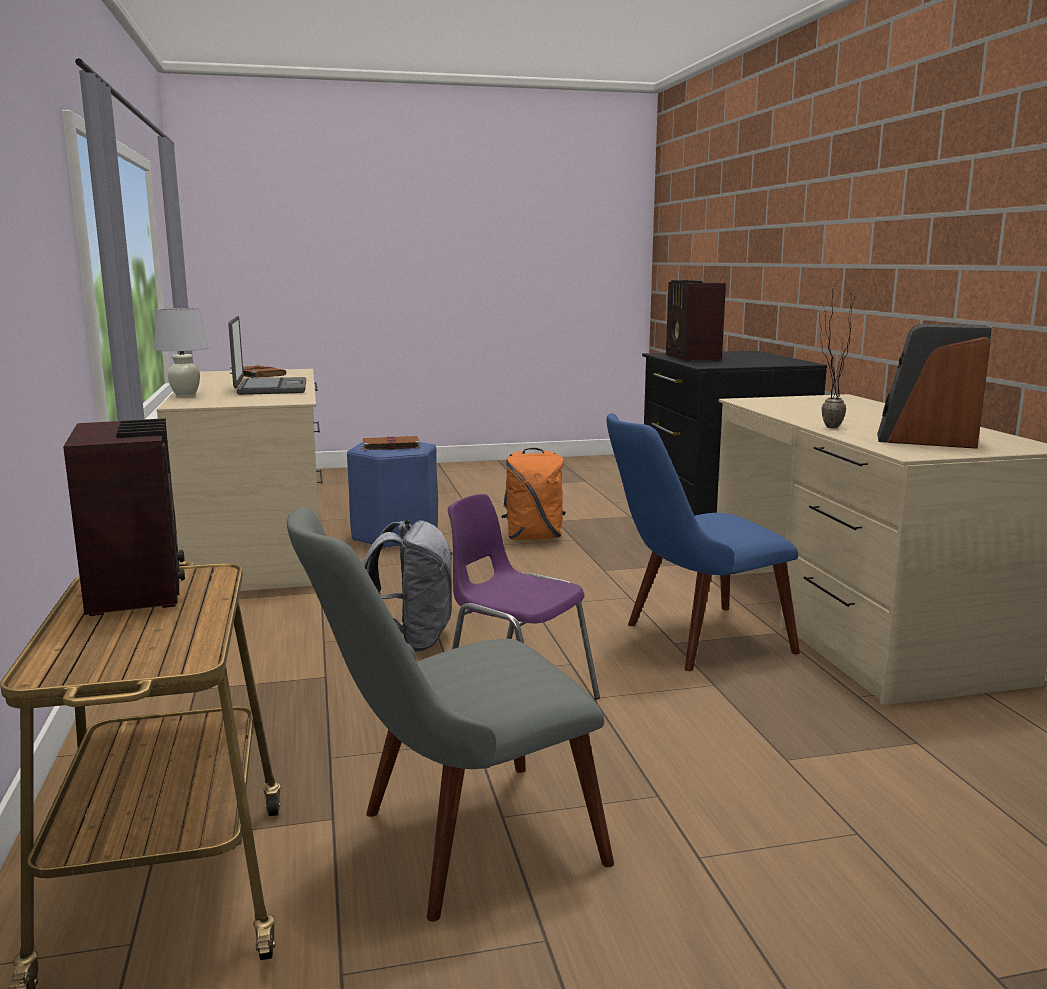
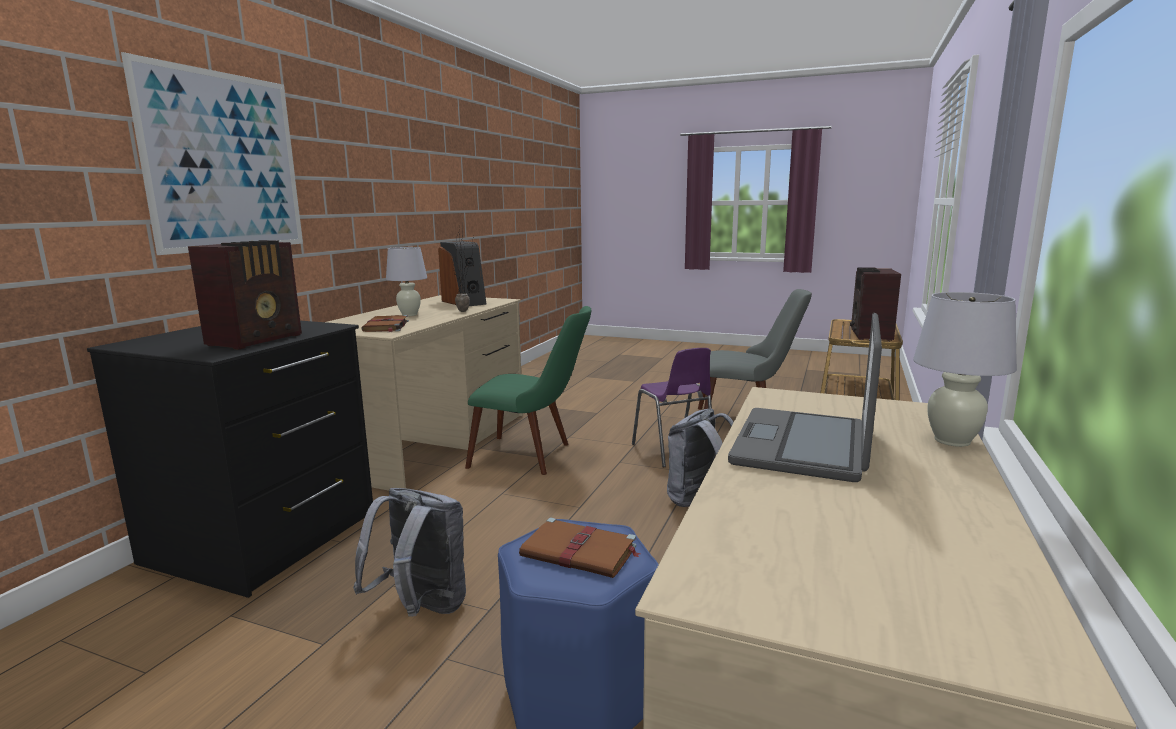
camera: 145 degrees left, 0 degrees up
(257, 374) = (834, 566): brown book -> brown book (386, 326)
(533, 537) = (421, 609): orange backpack -> grey backpack
(690, 641) = (533, 456): blue chair -> green chair
(845, 209) = (224, 162): none -> picture
(857, 416) = (409, 314): none -> white table lamp

